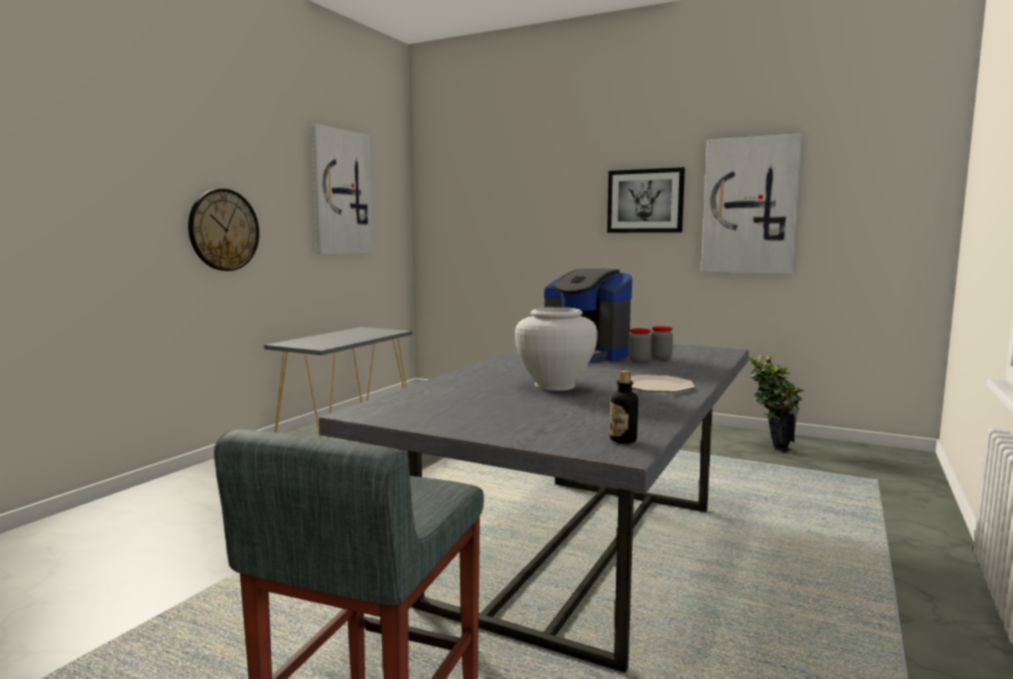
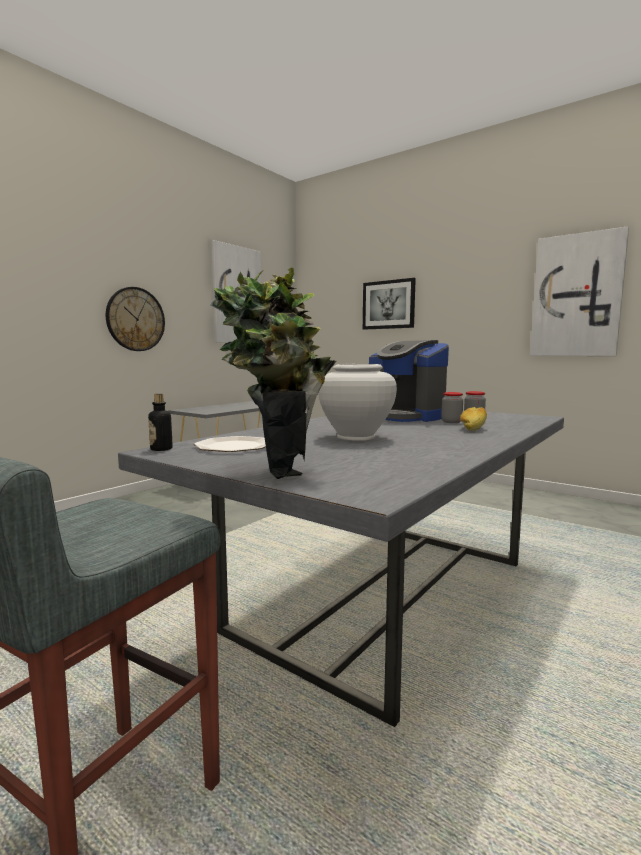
camera: 10 degrees right, 0 degrees up
(623, 440) = (384, 483): bottle -> bottle (161, 449)
(645, 201) = (481, 296): picture -> picture (388, 304)
(656, 386) = (454, 440): plate -> plate (233, 446)
(665, 369) = (472, 428): none -> bread
(770, 446) = (589, 510): potted plant -> potted plant (277, 467)

